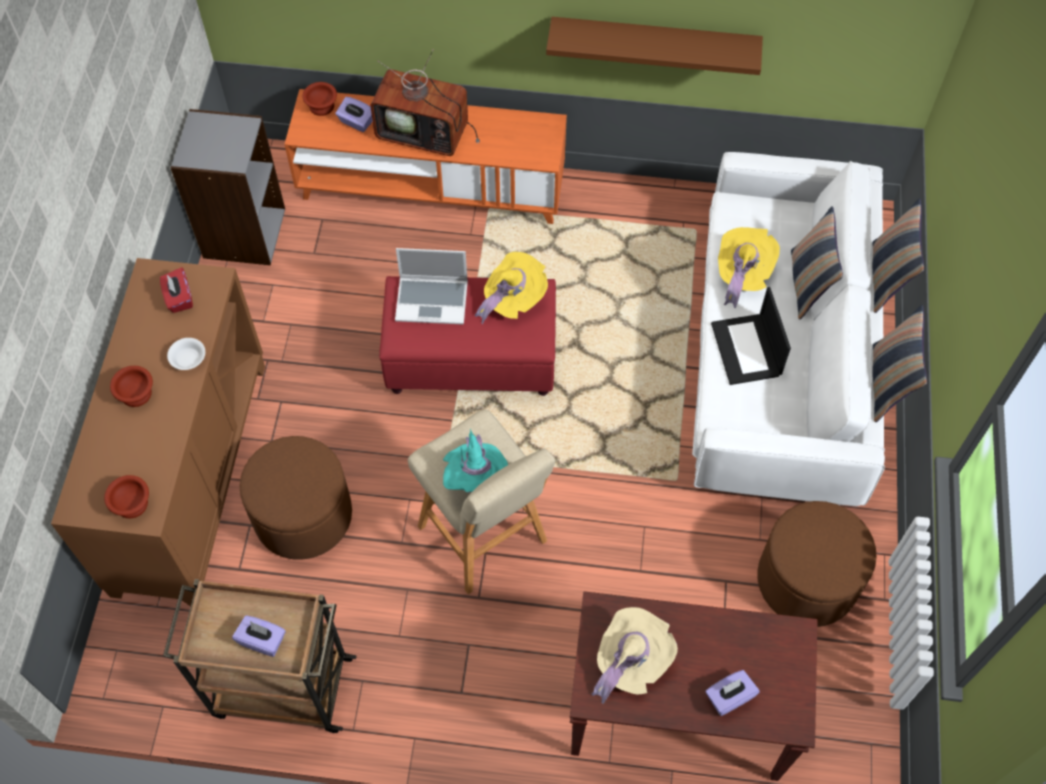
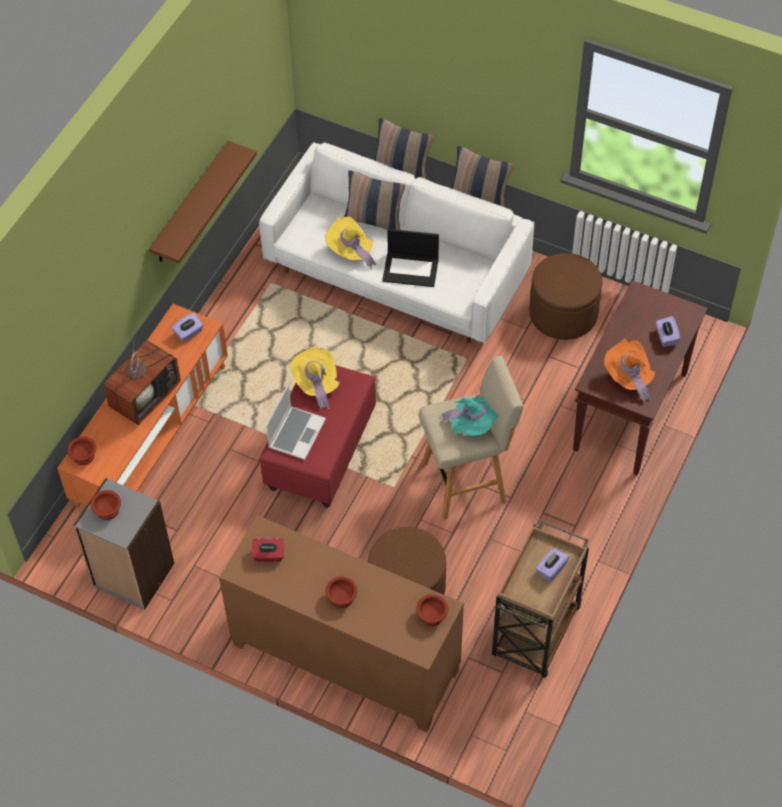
camera: 70 degrees left, 5 degrees down
(188, 359) = (325, 559): white bowl -> none
(217, 131) = (106, 510): none -> brown bowl
(356, 122) = (112, 437): purple tissue box -> purple tissue box (189, 333)
(630, 661) = (628, 378): beige hat -> orange hat

